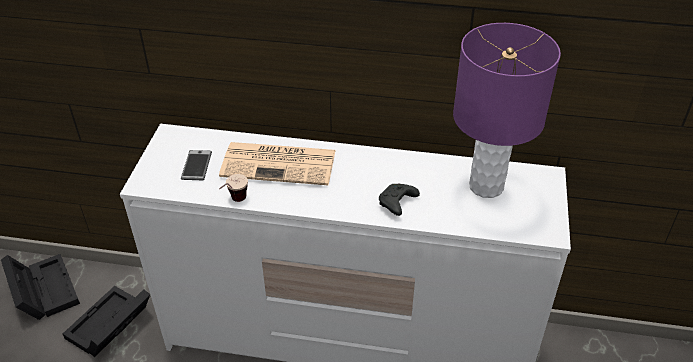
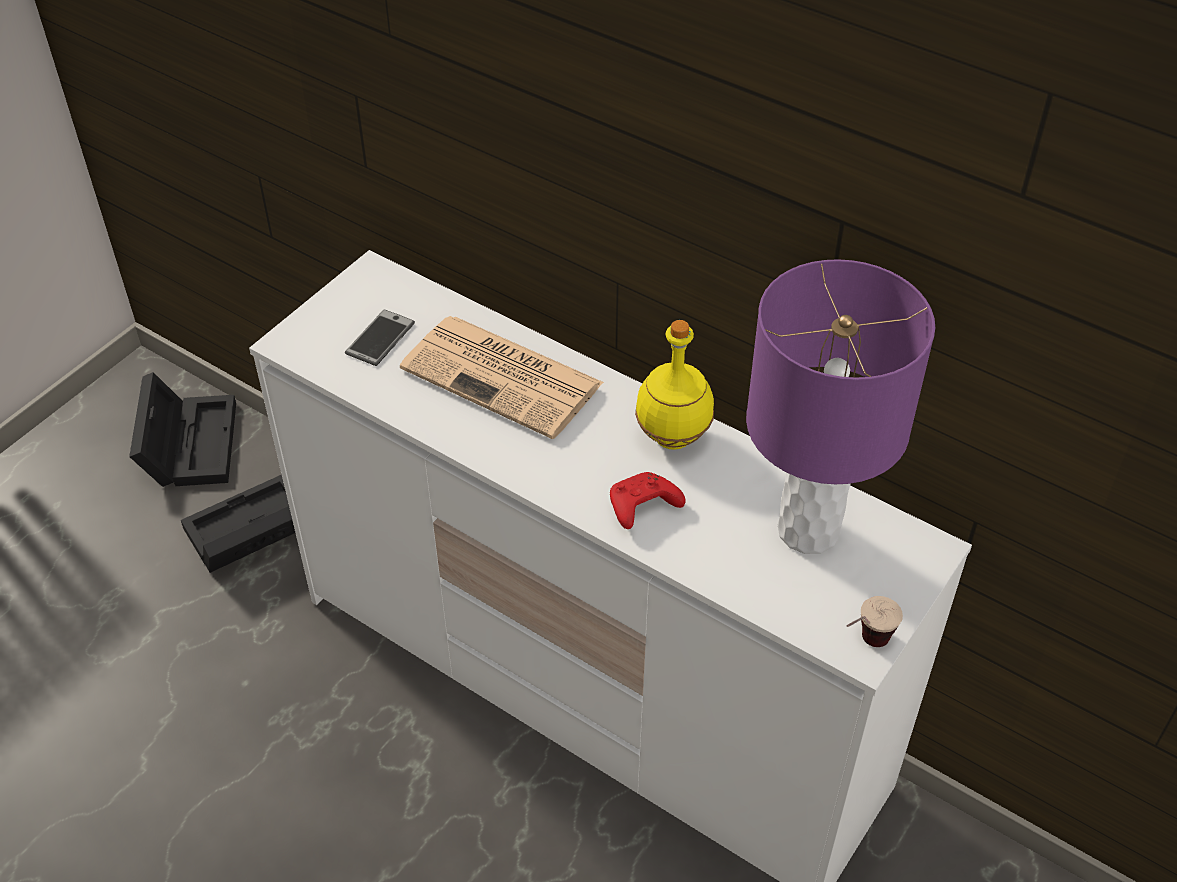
camera: 25 degrees right, 5 degrees up
(234, 202) = (398, 418): cup -> cup (864, 645)
(389, 165) = (671, 438): none -> yellow bottle
(397, 204) = (641, 508): black game controller -> red game controller

